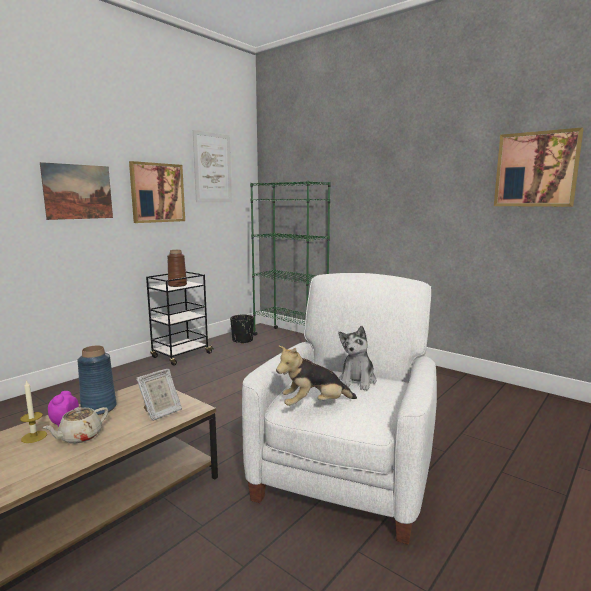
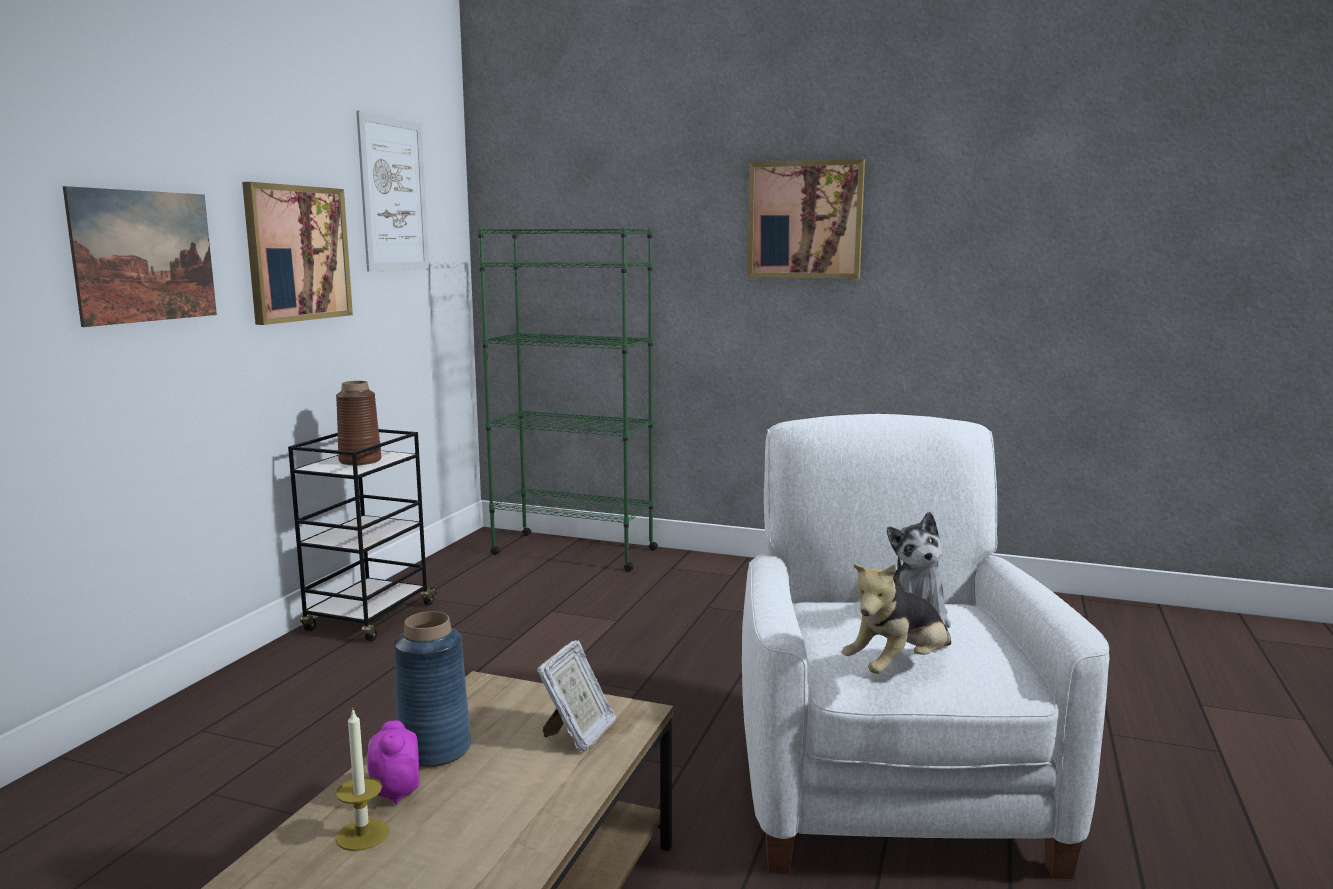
camera: 20 degrees left, 0 degrees up
(80, 437) = (467, 813): beige teapot -> none
(242, 340) = (478, 568): black planter -> none
(536, 169) = (1051, 216): picture -> picture (805, 220)

